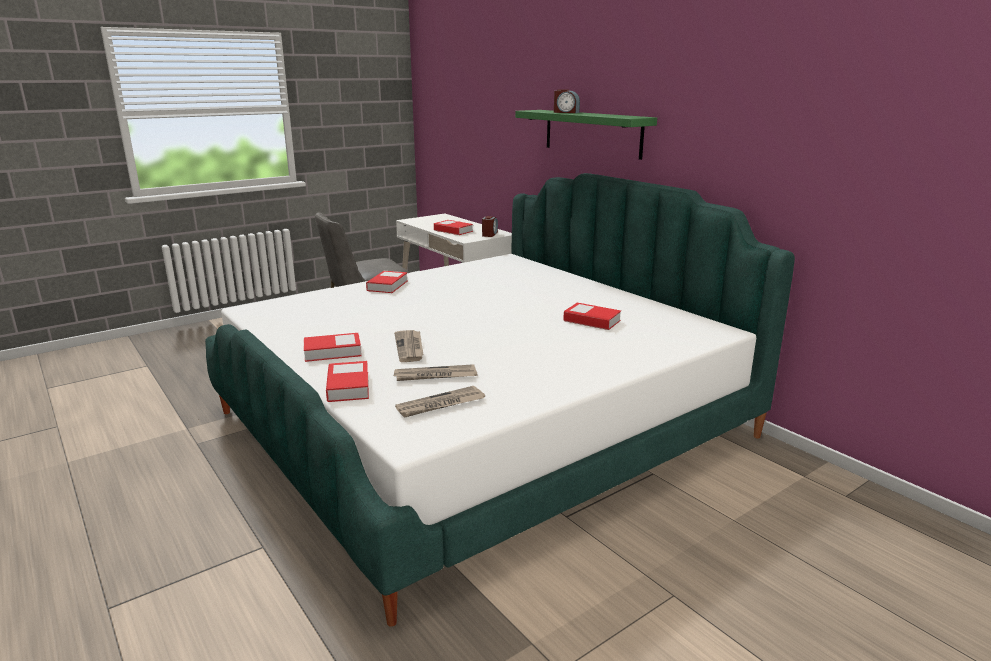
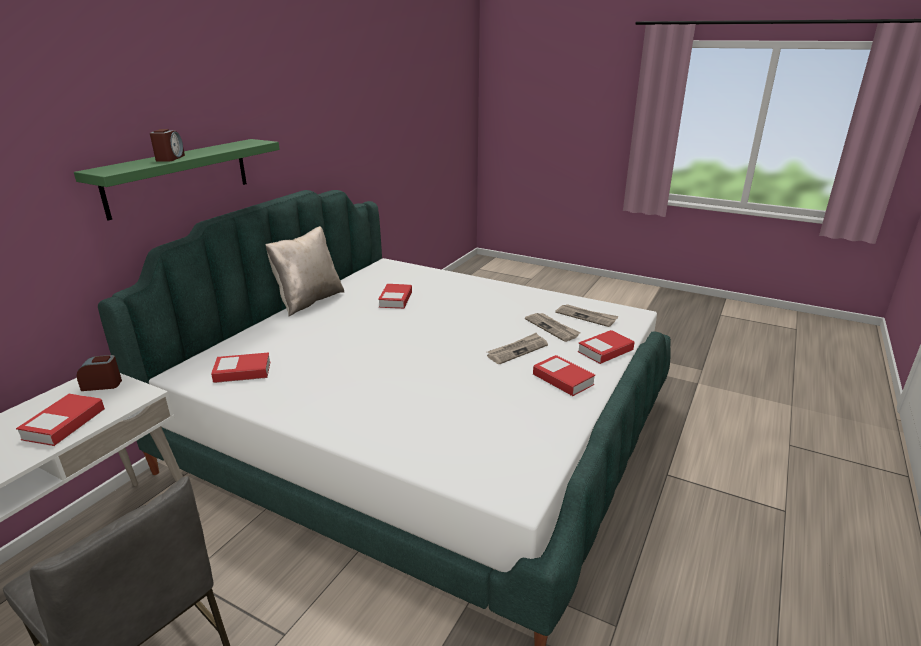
camera: 115 degrees left, 5 degrees up
(387, 286) = (350, 421): book -> book (242, 372)
(617, 291) = (308, 301): none -> beige pillow

